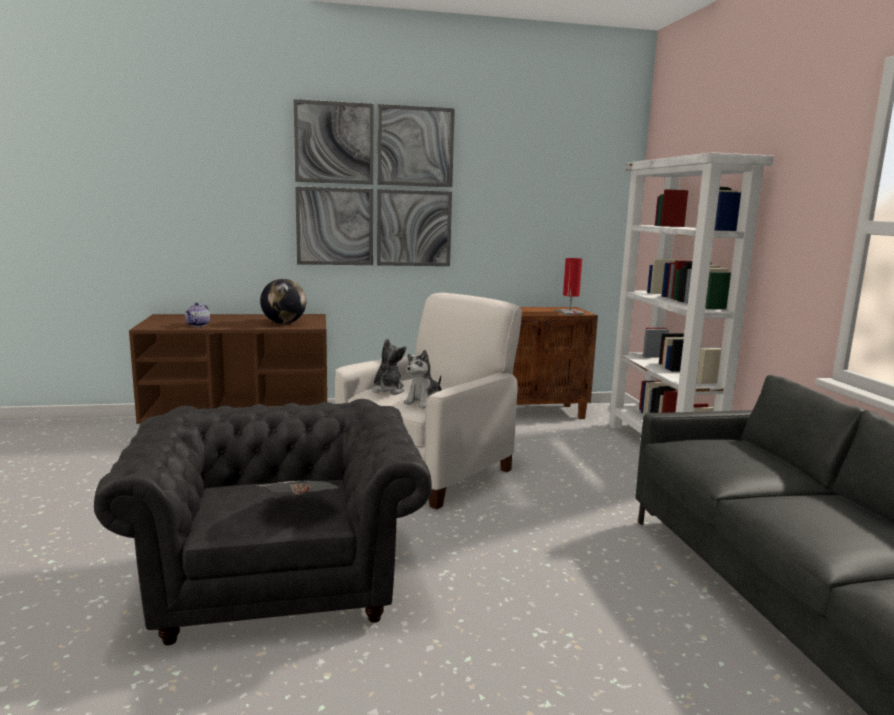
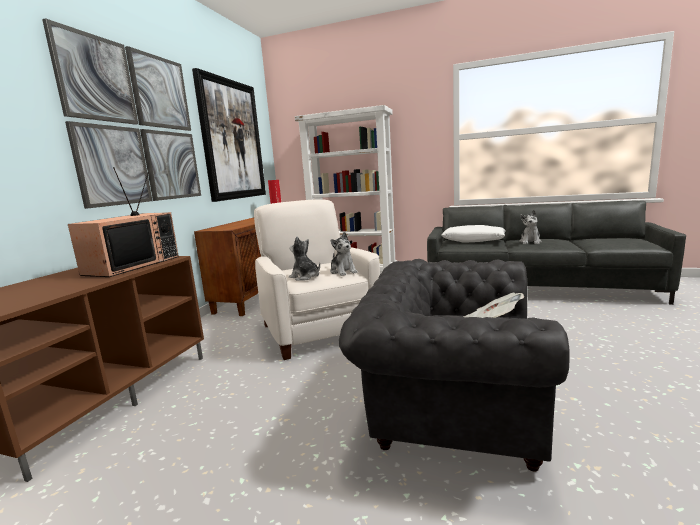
camera: 60 degrees left, 0 degrees up
(198, 325) = (51, 292): teapot -> none
(284, 323) = (132, 265): globe -> television
(535, 196) = (232, 140): none -> picture
(734, 456) = (473, 240): none -> white pillow
(804, 509) = (530, 242): none -> plush toy

